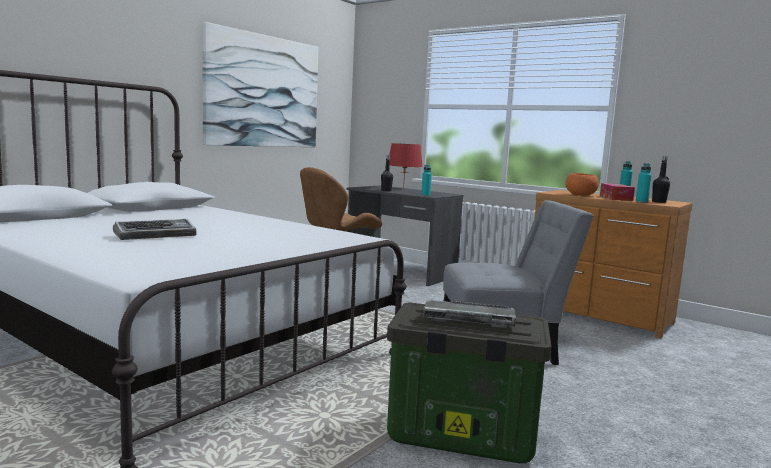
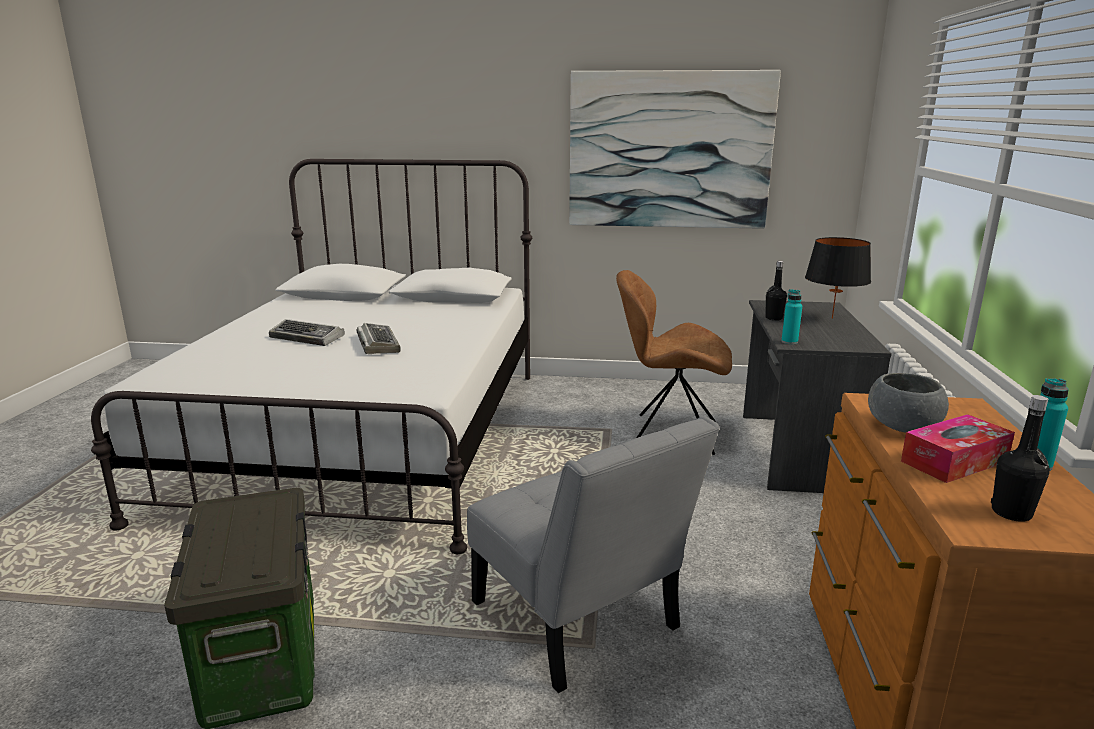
camera: 60 degrees right, 10 degrees up
(403, 189) = (832, 318): red table lamp -> black table lamp
(467, 319) = (237, 534): keyboard -> keyboard (377, 344)
(580, 195) = (902, 427): orange bowl -> grey bowl
(641, 202) = (938, 494): turquoise bottle -> none

